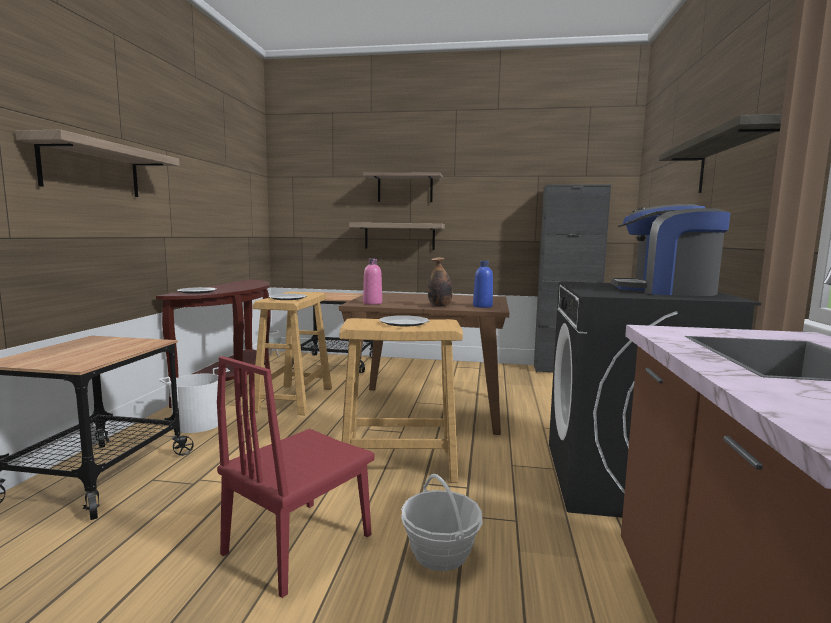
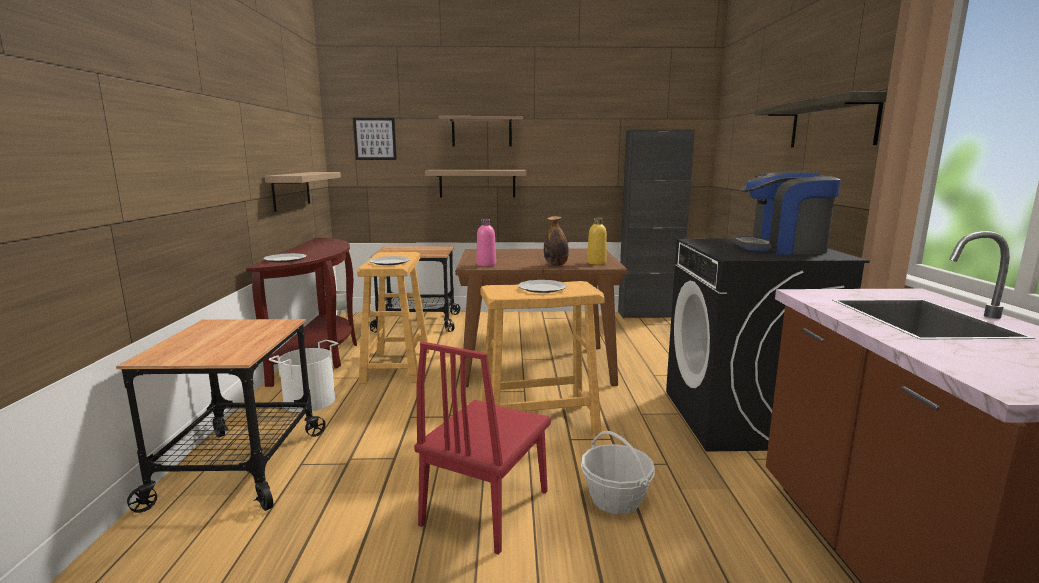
camera: 10 degrees left, 5 degrees up
(91, 169) = (182, 134): shelf -> shelf (291, 190)
(310, 194) = (375, 139): none -> picture
(482, 306) = (596, 263): blue bottle -> yellow bottle

